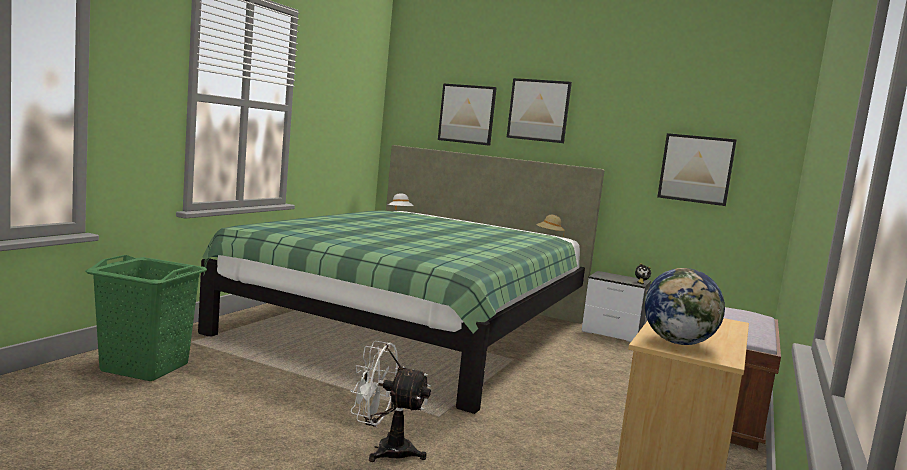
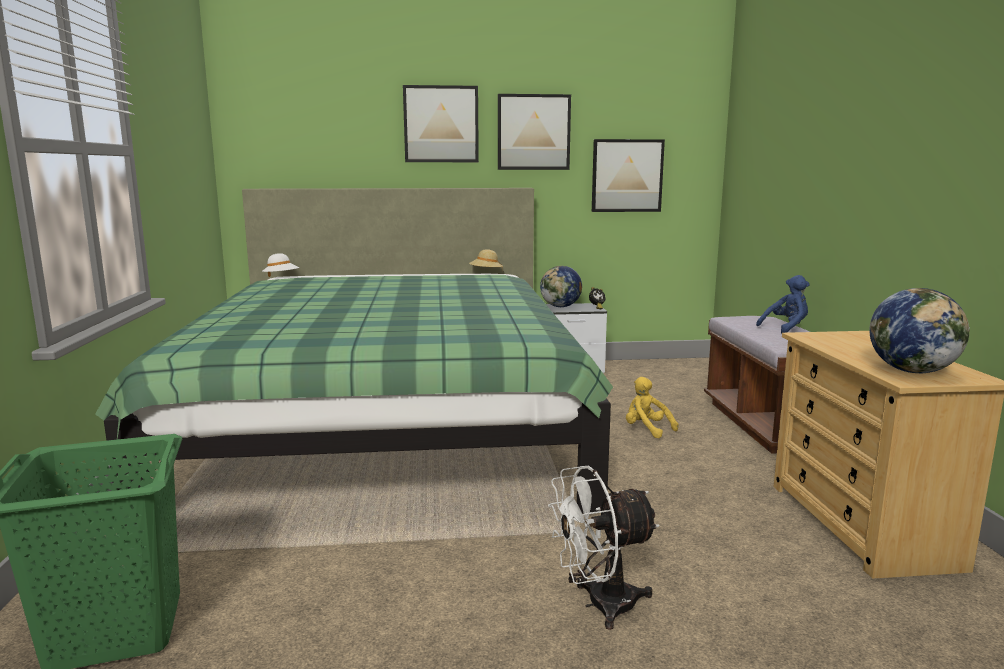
camera: 30 degrees left, 5 degrees up
(467, 114) = (344, 136): picture -> picture (533, 132)
(601, 384) = (646, 429): none -> yellow plush toy
(611, 275) = (560, 307): none -> globe
(750, 323) = (786, 328): none -> blue plush toy

